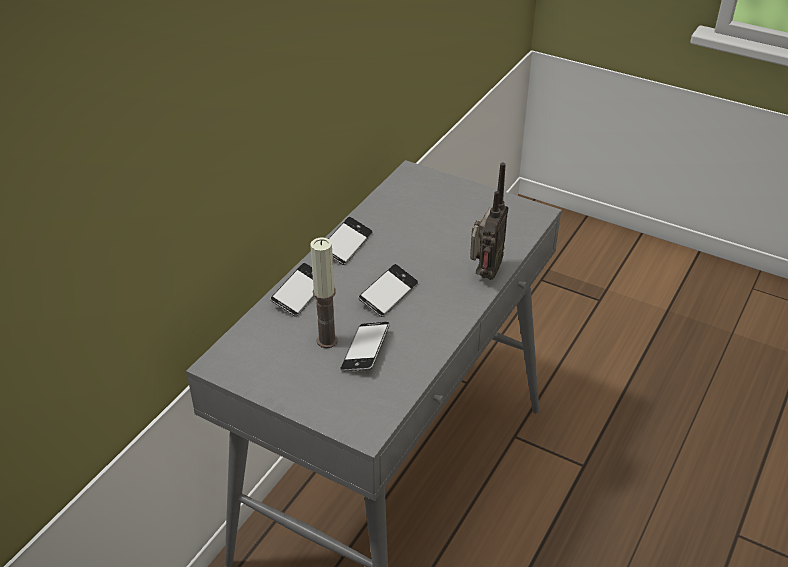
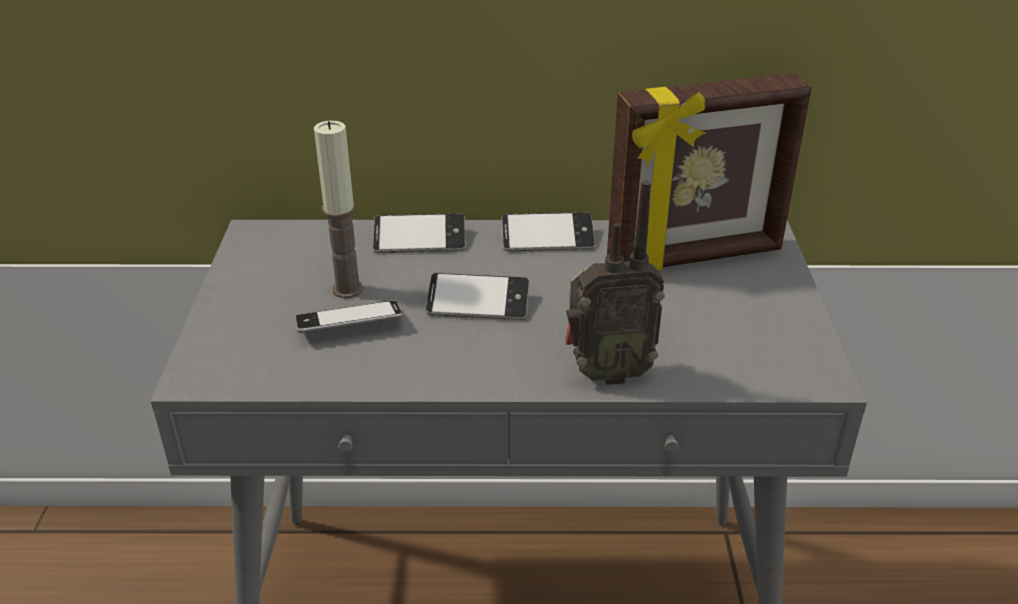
camera: 60 degrees right, 5 degrees down
(412, 203) = (695, 257): none -> picture frame

